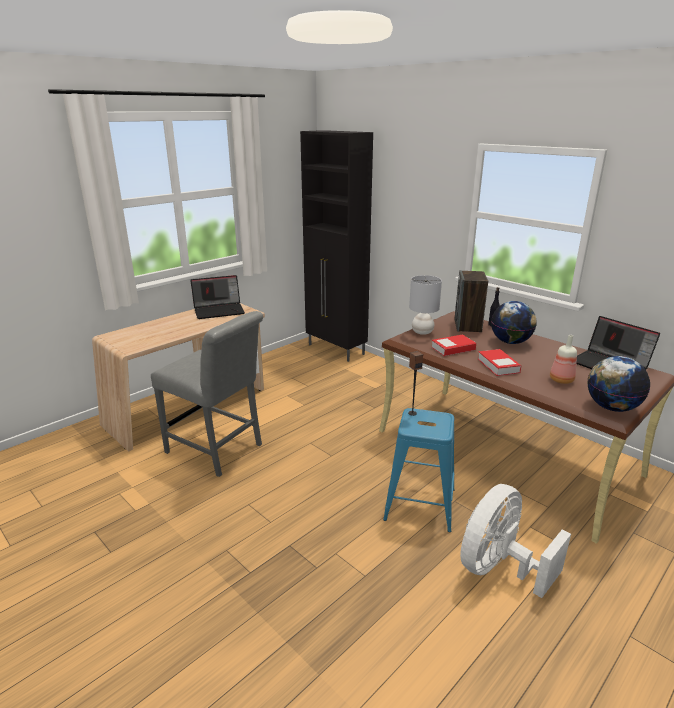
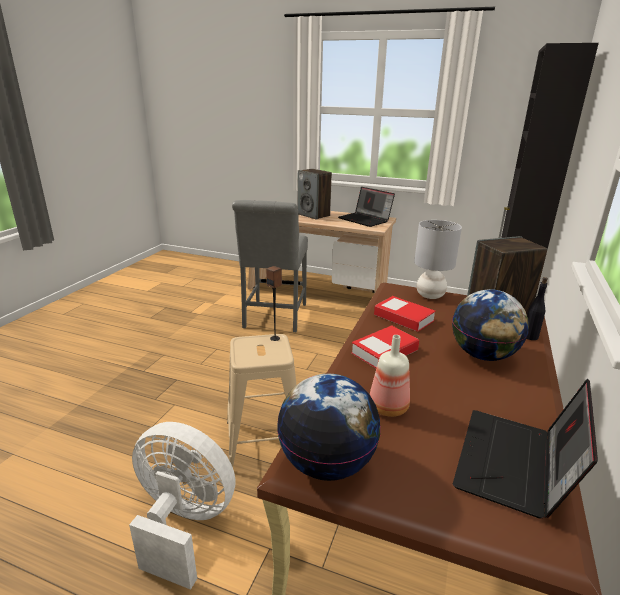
camera: 65 degrees right, 0 degrees up
(169, 327) = (314, 215): none -> speaker
(420, 504) = (264, 441): blue stool -> beige stool

